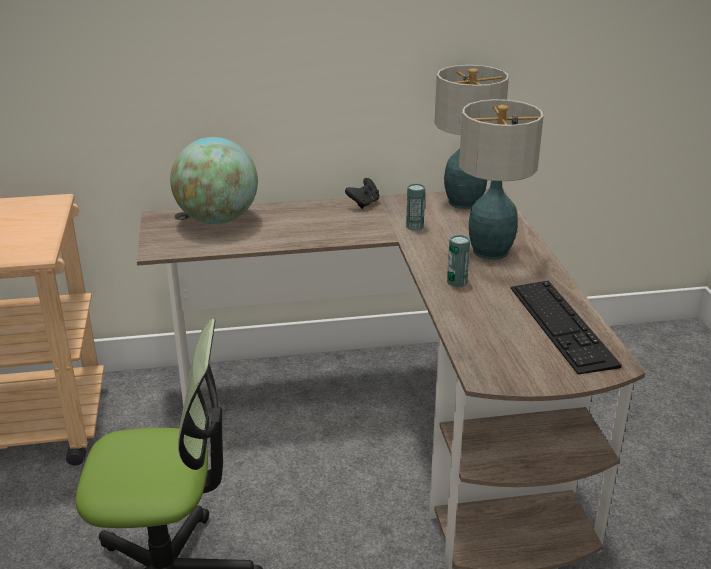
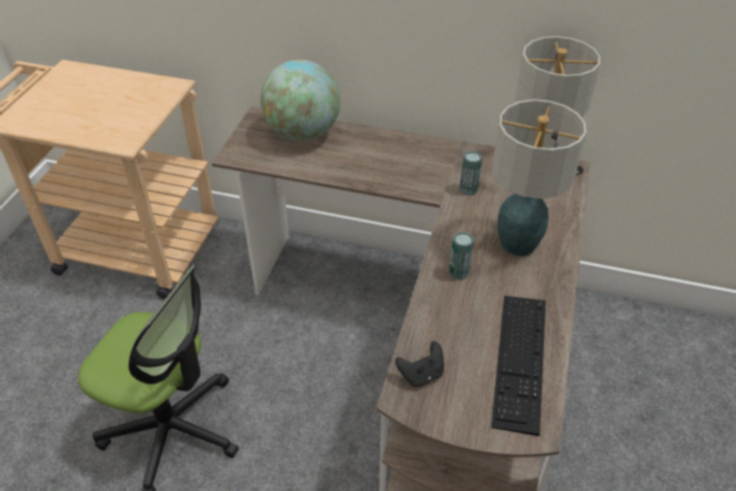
camera: 25 degrees right, 15 degrees up
(364, 203) = (441, 148): black game controller -> black game controller (421, 374)

